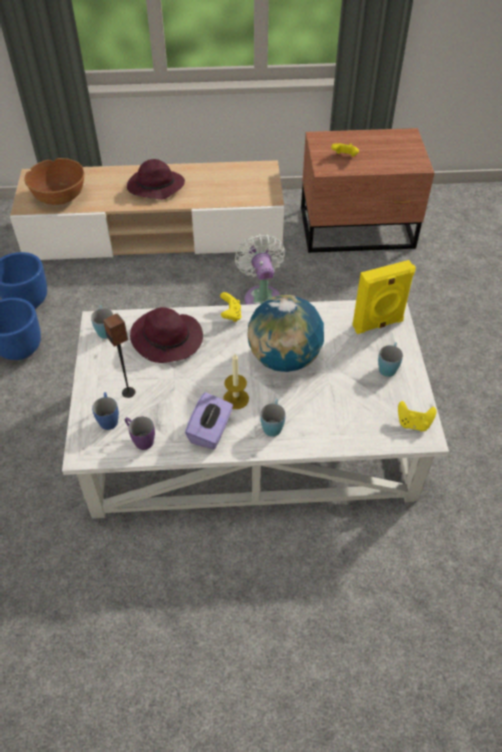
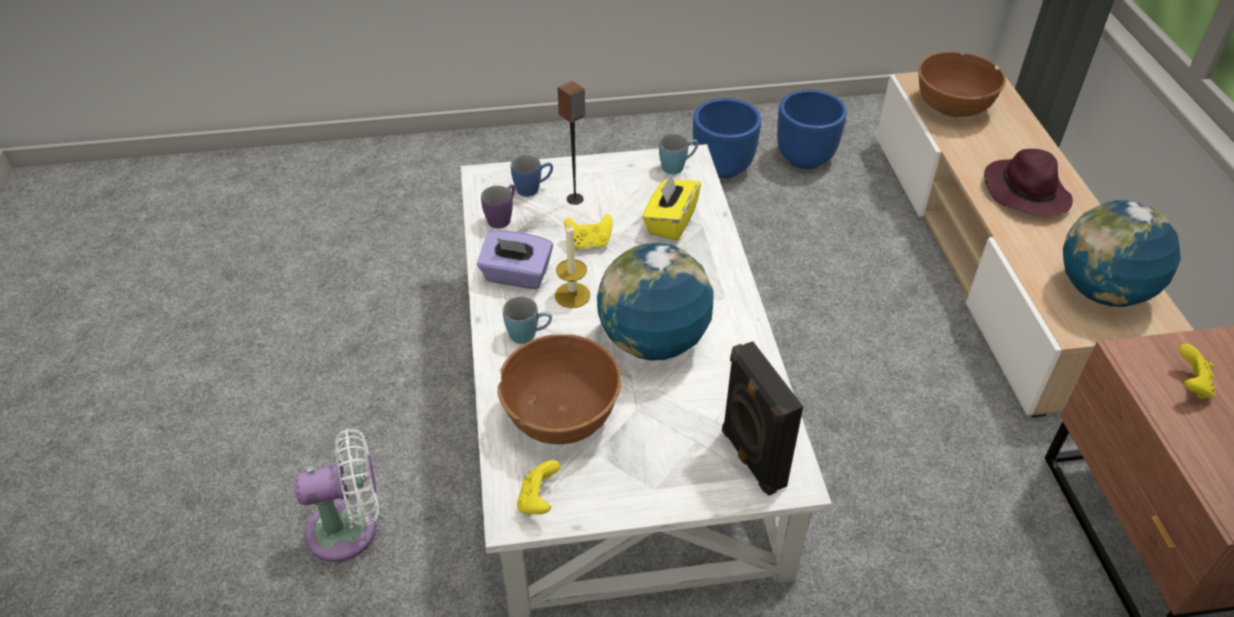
camera: 85 degrees right, 5 degrees down
(168, 339) = (670, 222): purple hat -> yellow tissue box
(231, 315) = (731, 278): yellow game controller -> yellow game controller (589, 243)
(243, 181) = (1102, 291): none -> globe
(262, 296) = (904, 398): white fan -> white fan (350, 529)
(347, 409) = (561, 416): none -> brown bowl
(378, 324) = (751, 459): yellow speaker -> black speaker
(388, 367) = (655, 470): blue mug -> none

